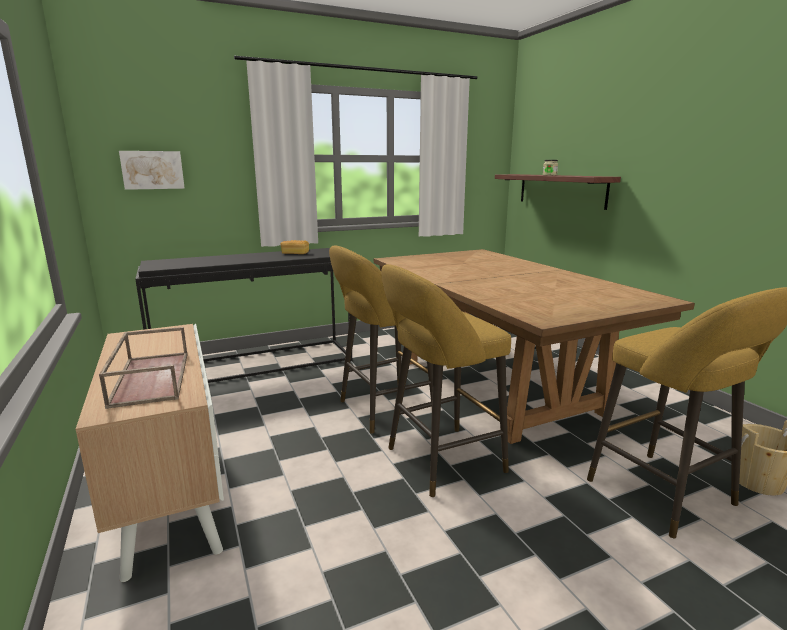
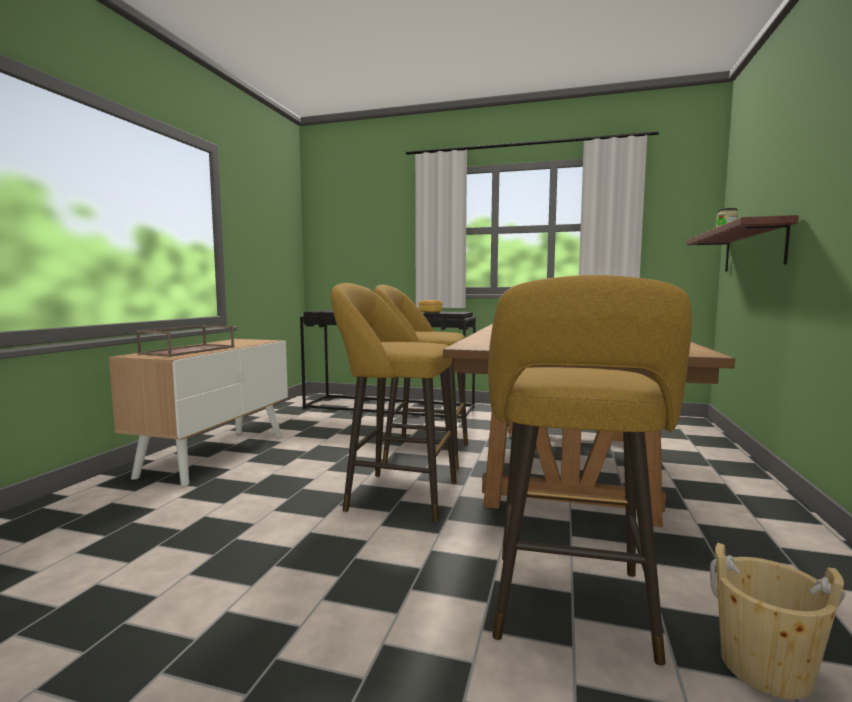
camera: 40 degrees right, 10 degrees down
(152, 170) = (348, 244): picture -> none

